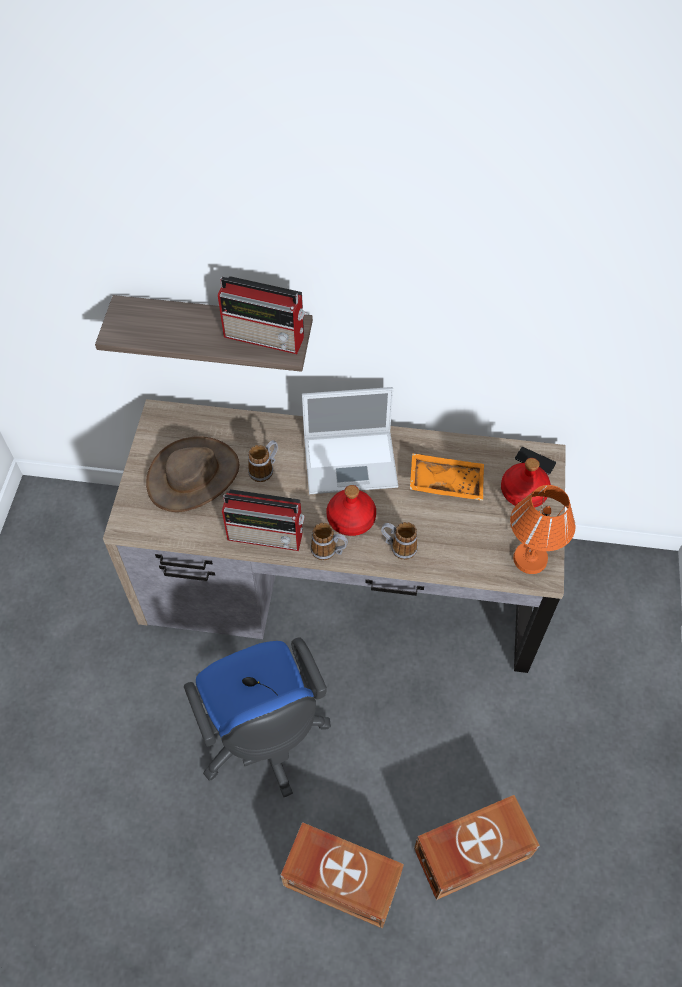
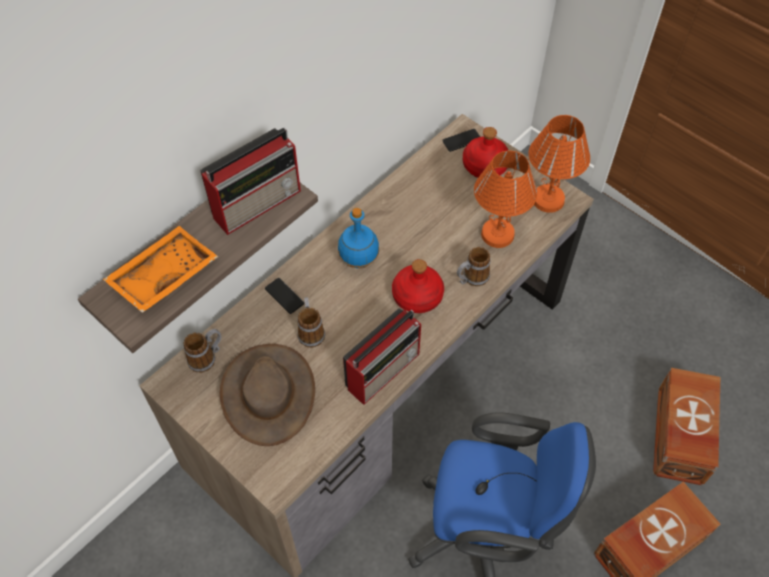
camera: 55 degrees left, 0 degrees up
(281, 434) = (284, 296): none -> phone
(329, 551) = (437, 331): mug -> mug (207, 357)
(352, 461) = (358, 260): laptop -> blue bottle
(446, 481) = (433, 208): orange tray -> orange tray (163, 275)
(459, 540) = (497, 234): none -> orange table lamp

